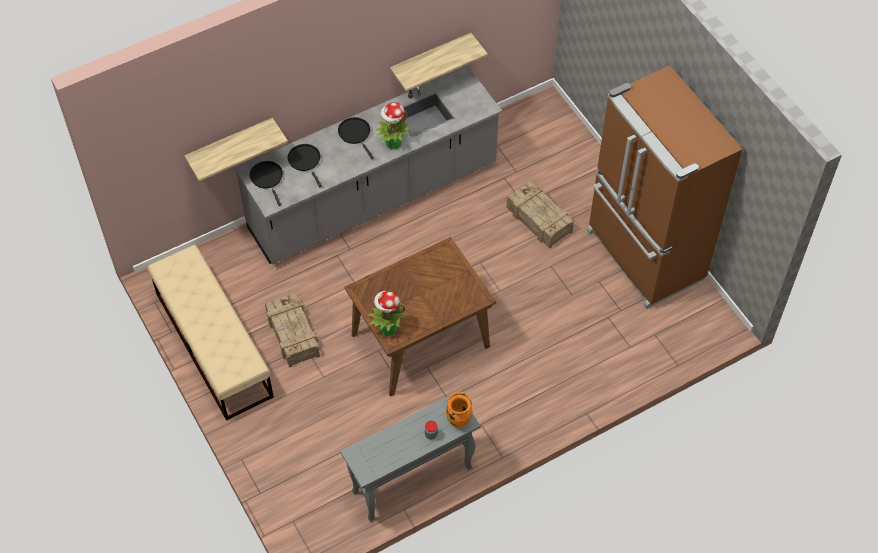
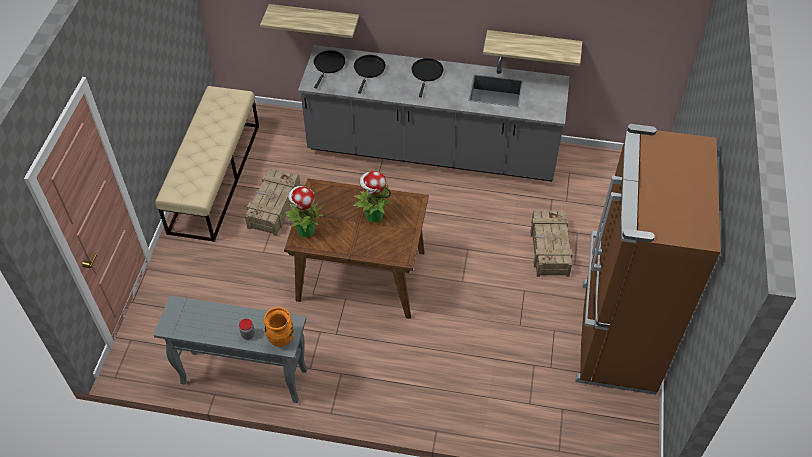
camera: 40 degrees right, 5 degrees down
(393, 143) = (449, 96): potted plant -> potted plant (373, 215)

